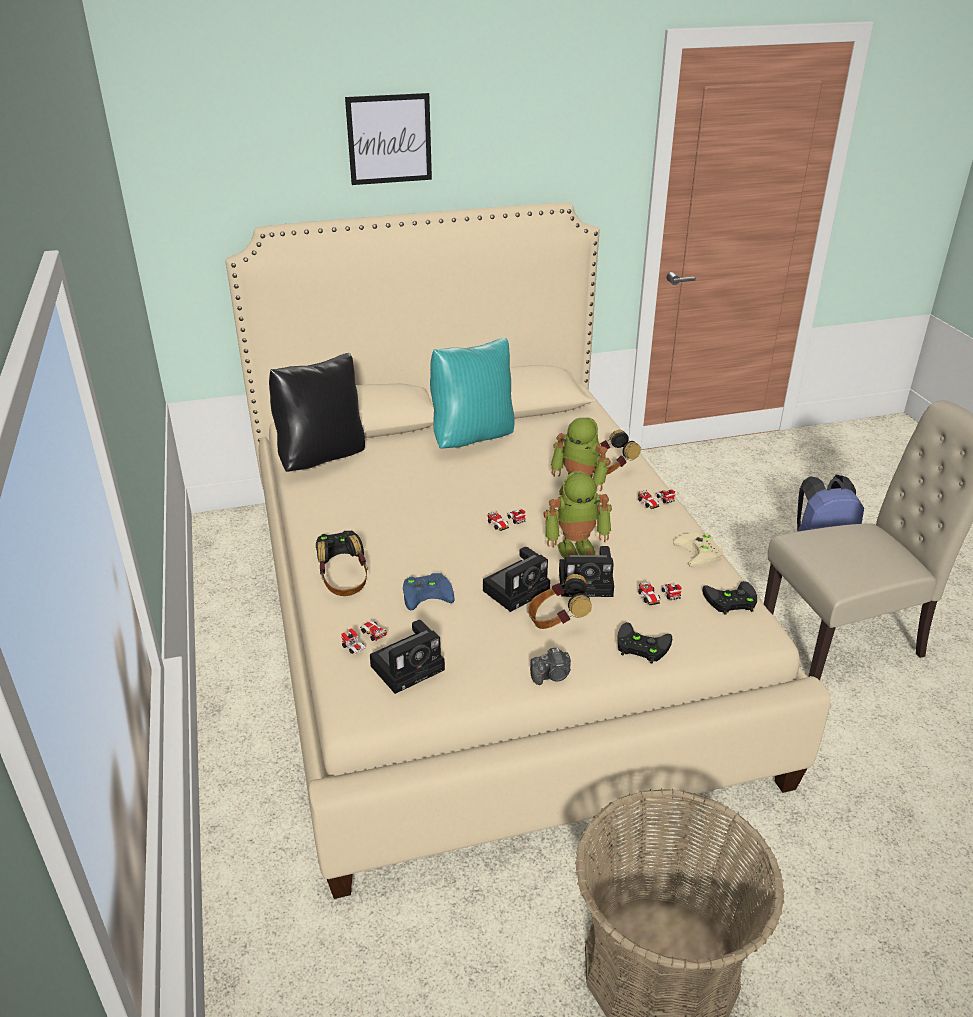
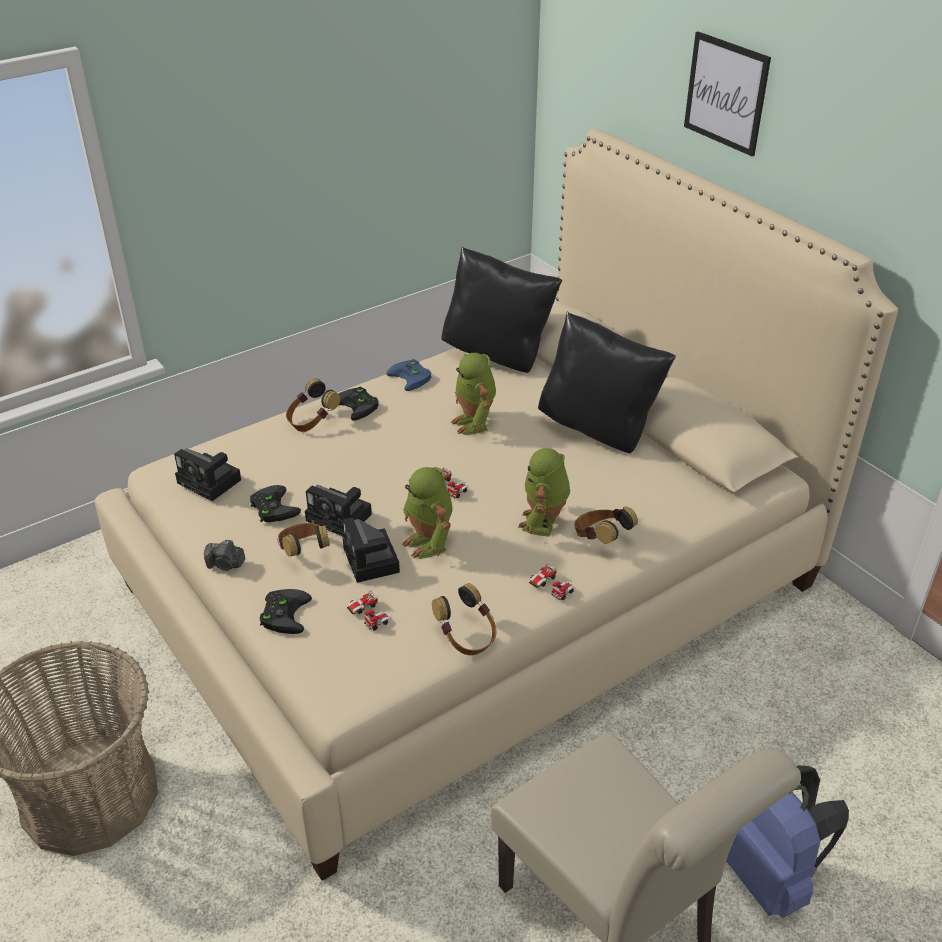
camera: 70 degrees right, 5 degrees up
(363, 641) = (236, 451): toy car -> none
(420, 491) = (474, 423): none -> toy robot
(428, 593) = (311, 467): blue game controller -> blue game controller (412, 377)
(472, 438) = (599, 431): turquoise pillow -> black pillow
(552, 676) = (225, 564): camera -> camera turned 45 degrees counterclockwise
(701, 553) = (467, 638): beige game controller -> headphones
(729, 601) = (384, 670): black game controller -> black game controller (272, 507)

